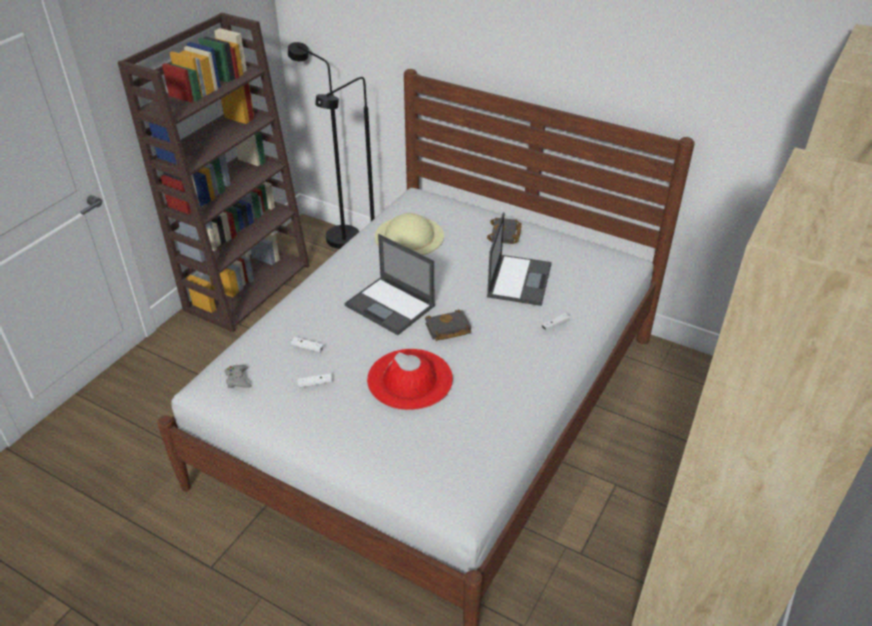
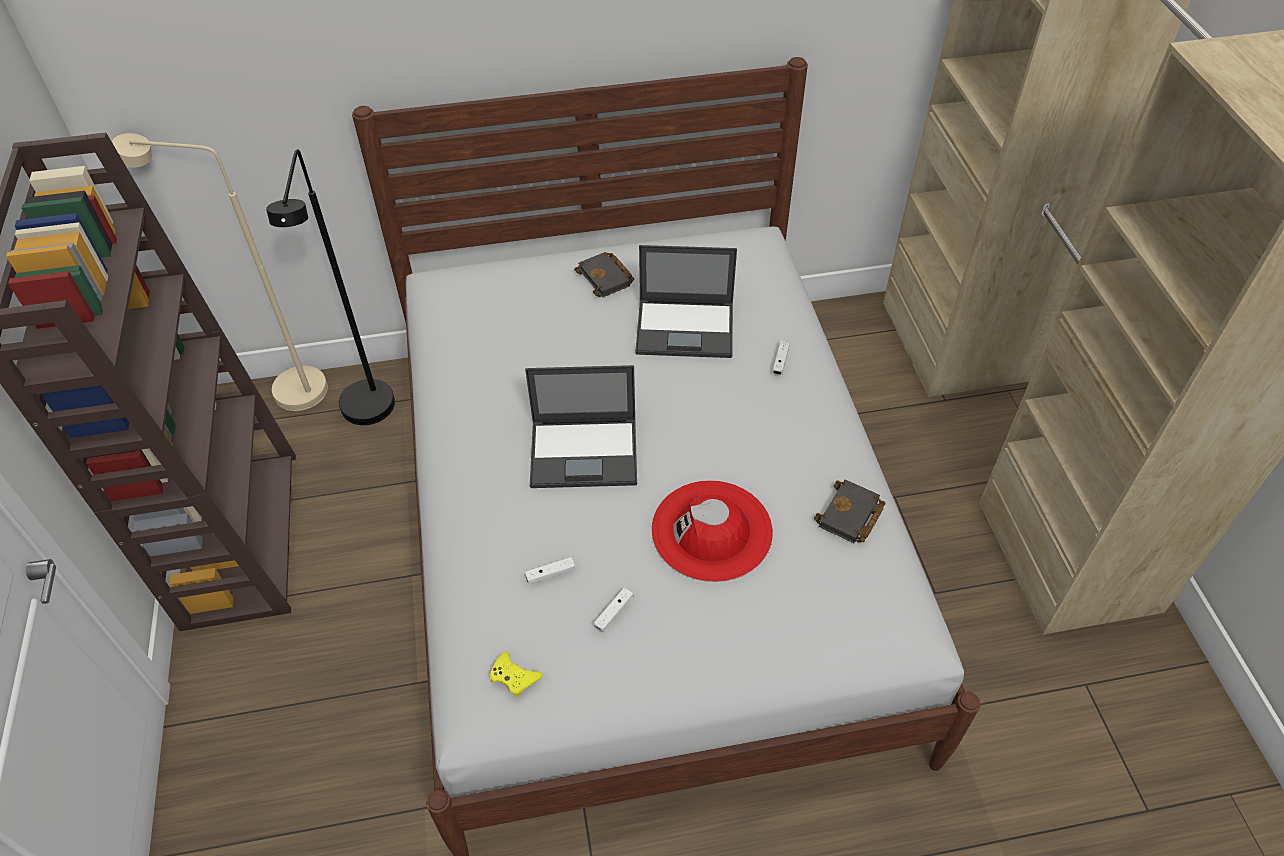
camera: 40 degrees left, 10 degrees up
(238, 379) = (514, 677): grey game controller -> yellow game controller
(336, 235) = (285, 391): black floor lamp -> beige floor lamp
(409, 236) = (499, 345): beige hat -> none
(447, 329) = (681, 441): black book -> black book (850, 517)
(519, 279) = (686, 328): laptop -> laptop turned 120 degrees clockwise

